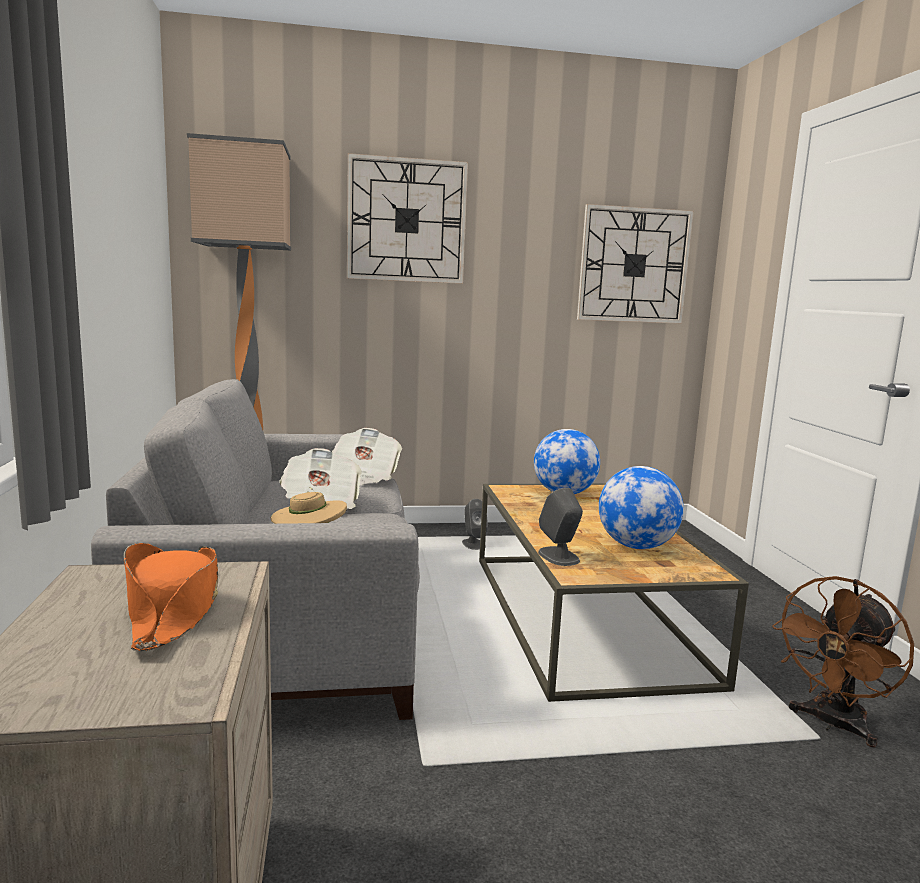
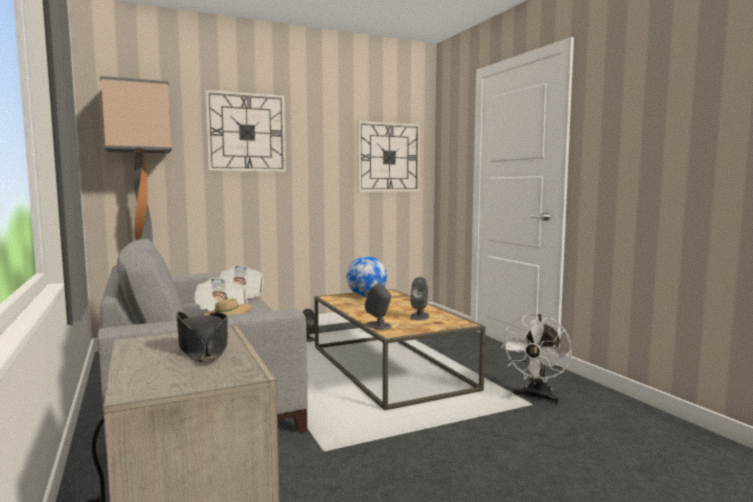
camera: 15 degrees left, 5 degrees down
(173, 610) = (203, 348): orange hat -> black hat
(636, 546) = (419, 316): globe -> grey speaker
(832, 724) = (536, 397): brown fan -> white fan

